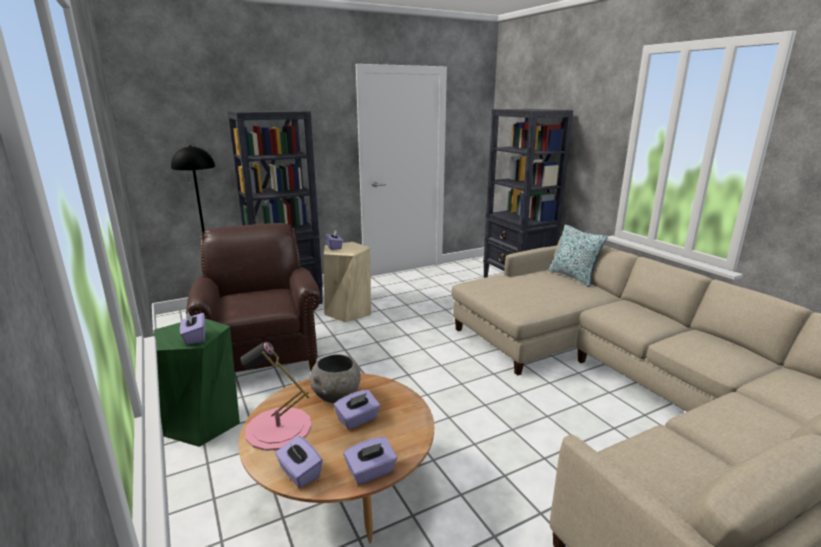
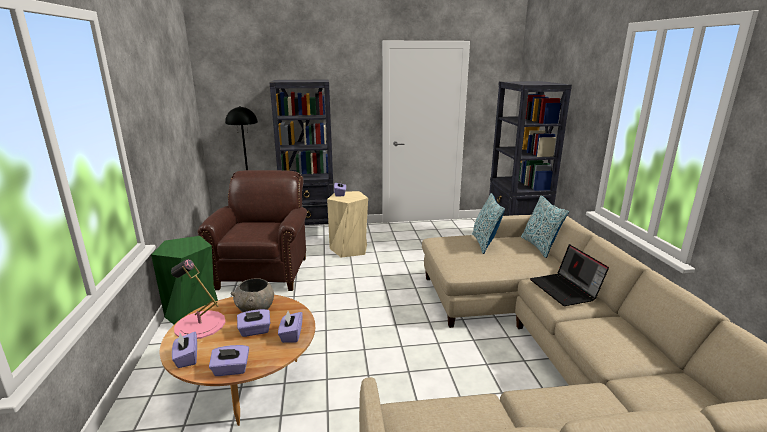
camera: 20 degrees right, 0 degrees up
(195, 337) = (183, 250): purple tissue box -> purple tissue box (291, 335)
(522, 280) = (484, 243): none -> pillow
(634, 313) = (565, 290): none -> laptop

